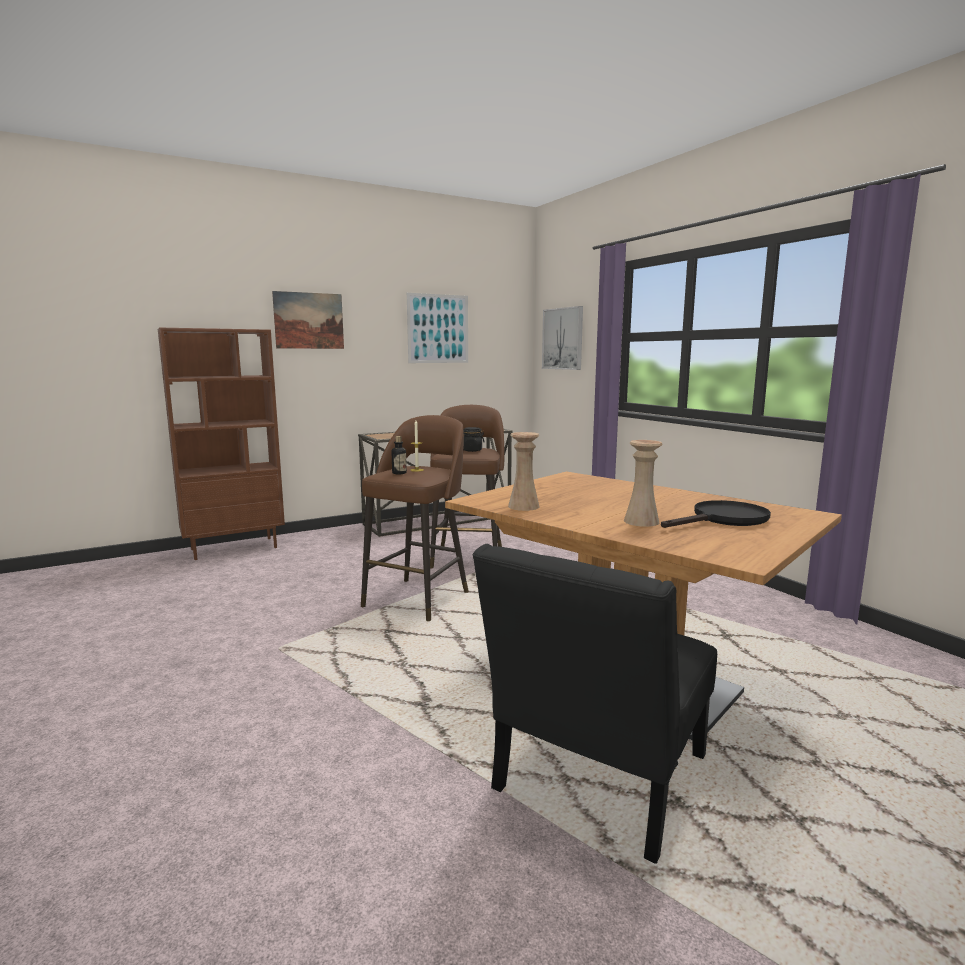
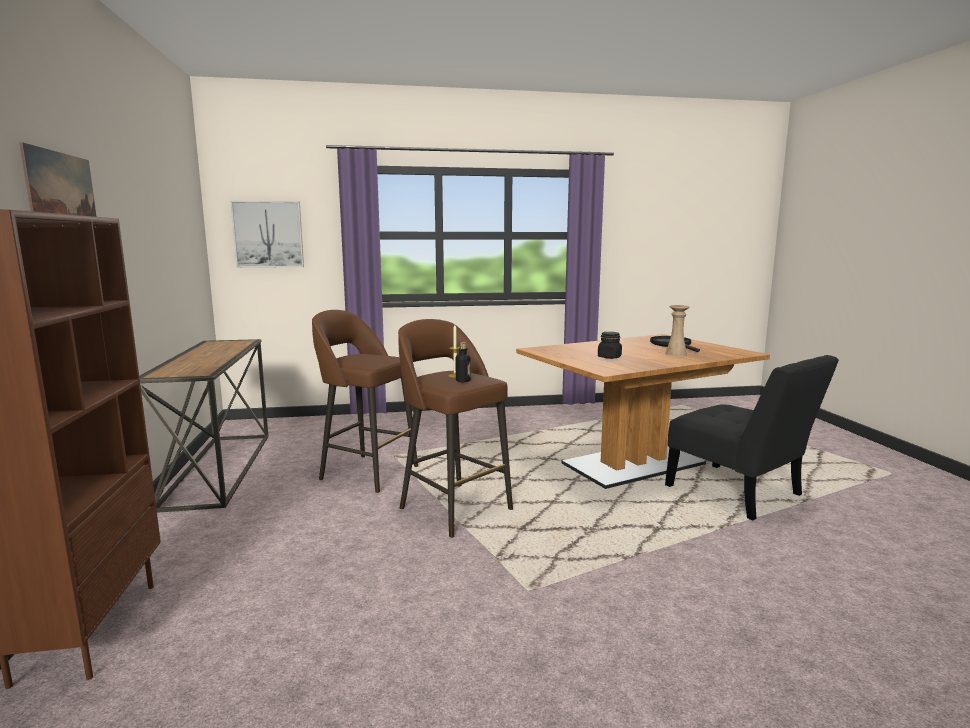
camera: 70 degrees left, 0 degrees up
(438, 329) = (158, 219): picture -> none
(471, 450) = (371, 357): black jar -> black jar (609, 357)
(523, 506) = (631, 365): beige vase -> none

